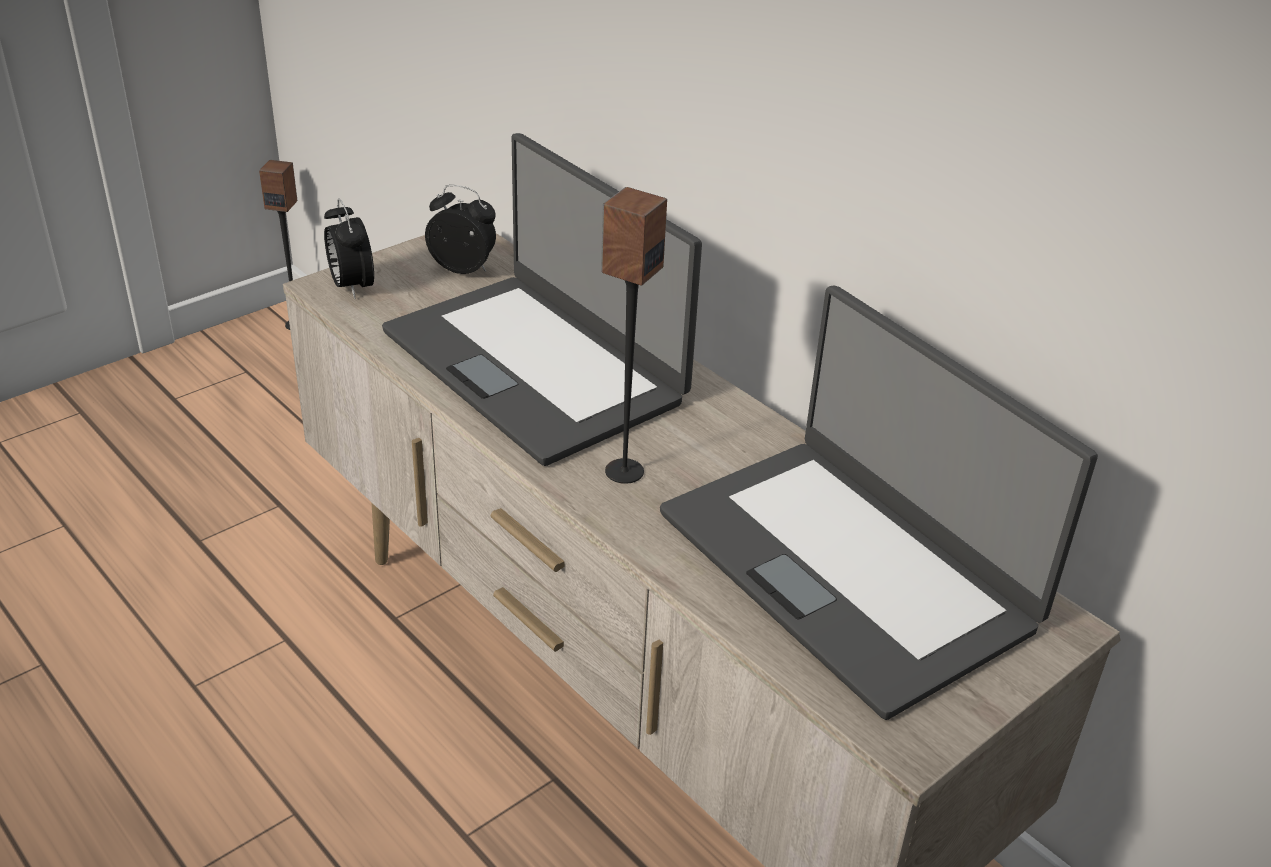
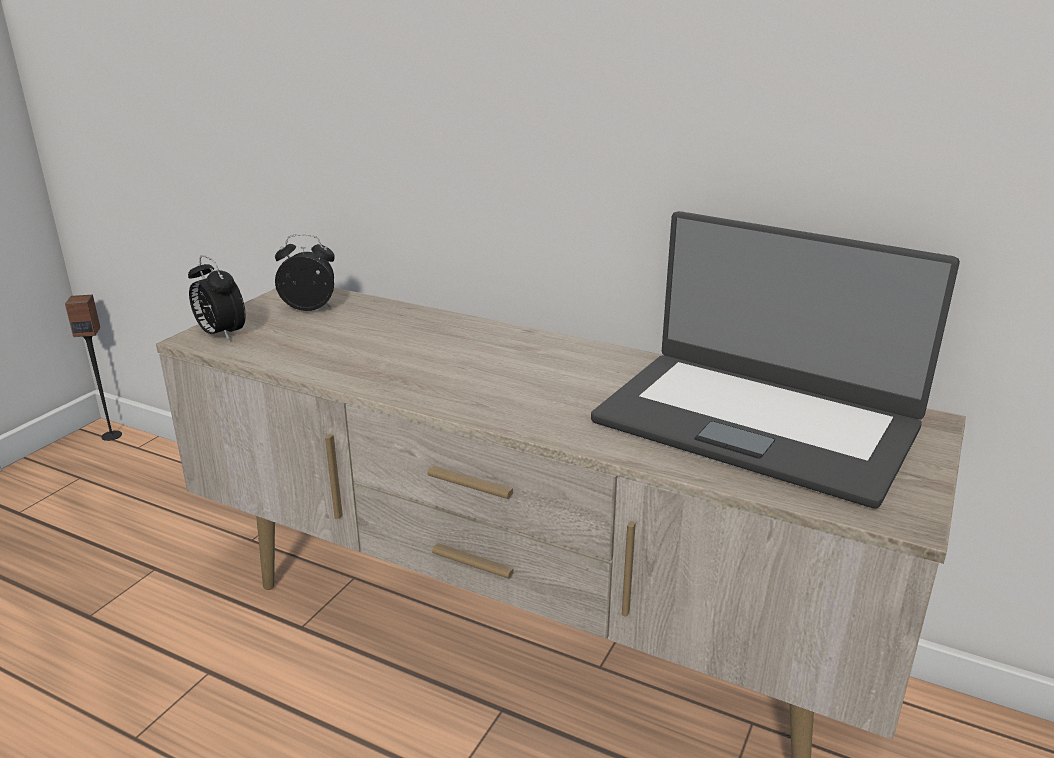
camera: 20 degrees left, 10 degrees down
(536, 365) = (415, 353): laptop -> none
(623, 471) = (539, 402): speaker -> none

